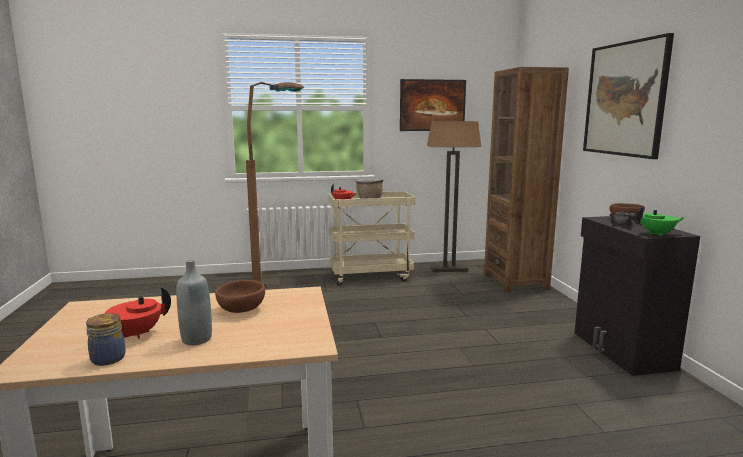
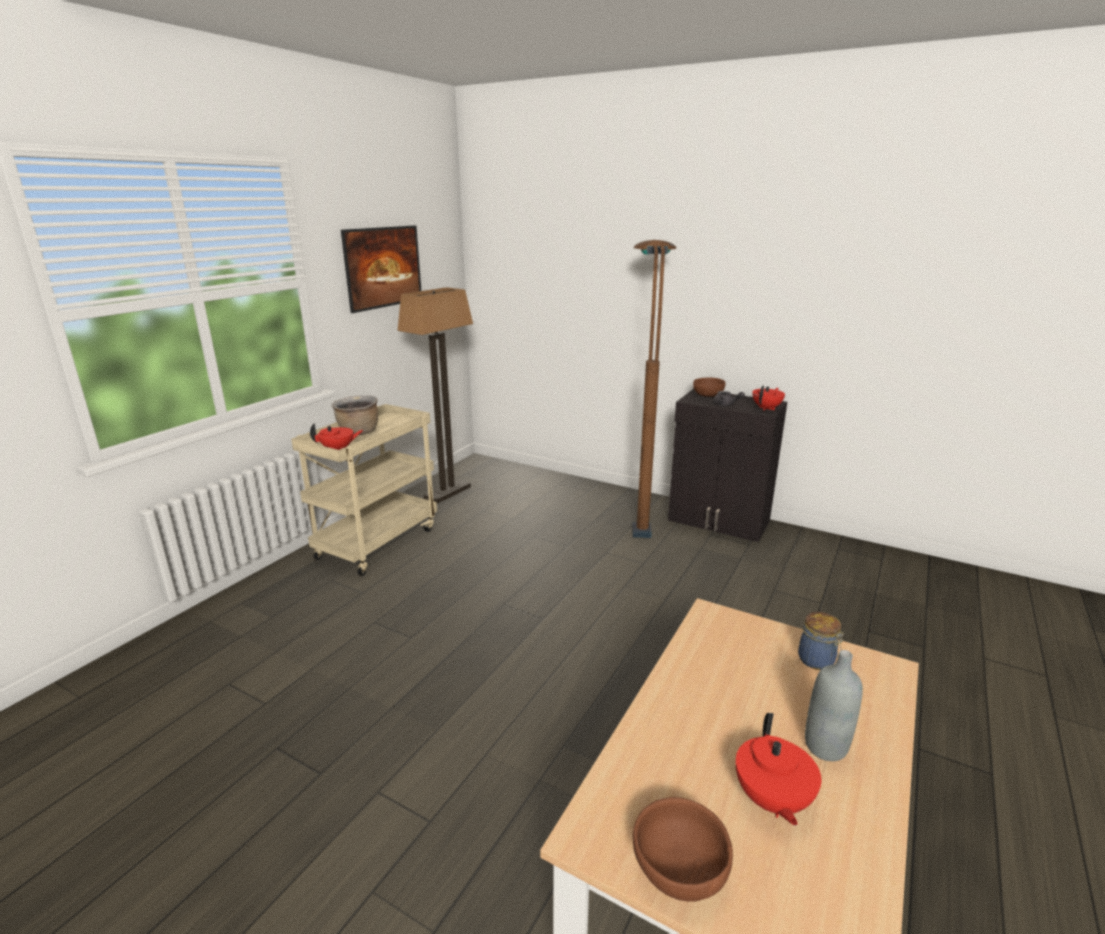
camera: 50 degrees left, 10 degrees up
(107, 360) = (857, 851): jar -> jar (817, 661)
(243, 309) = (739, 678): brown bowl -> brown bowl (680, 868)
(284, 281) = (268, 608): brown floor lamp -> brown floor lamp (640, 513)
(515, 281) = (535, 482): brown bookcase -> none
(625, 99) = (673, 265): picture -> none
(657, 234) = (767, 408): green teapot -> red teapot

